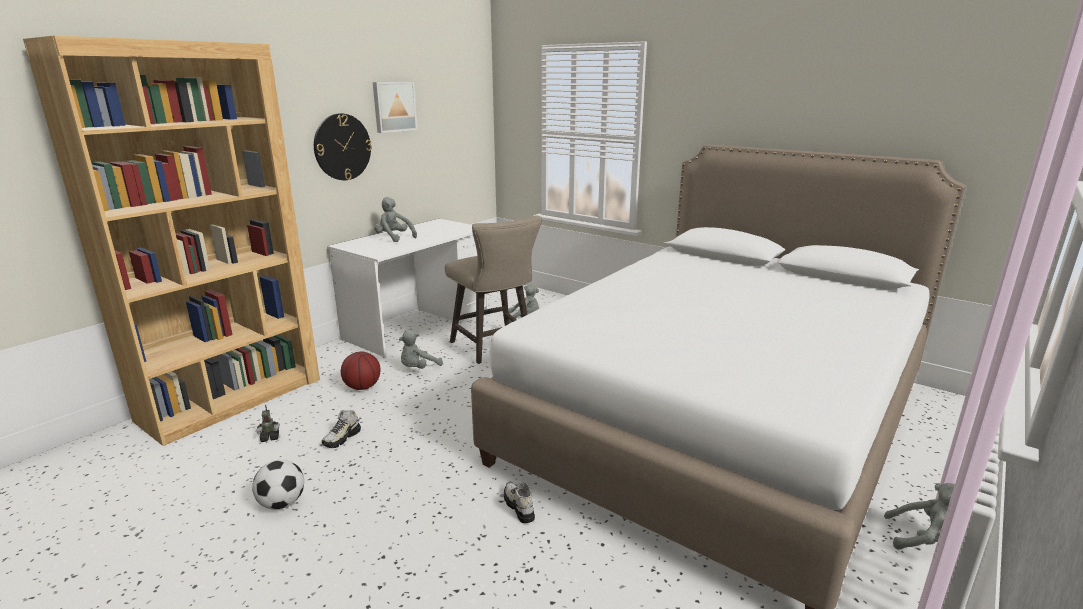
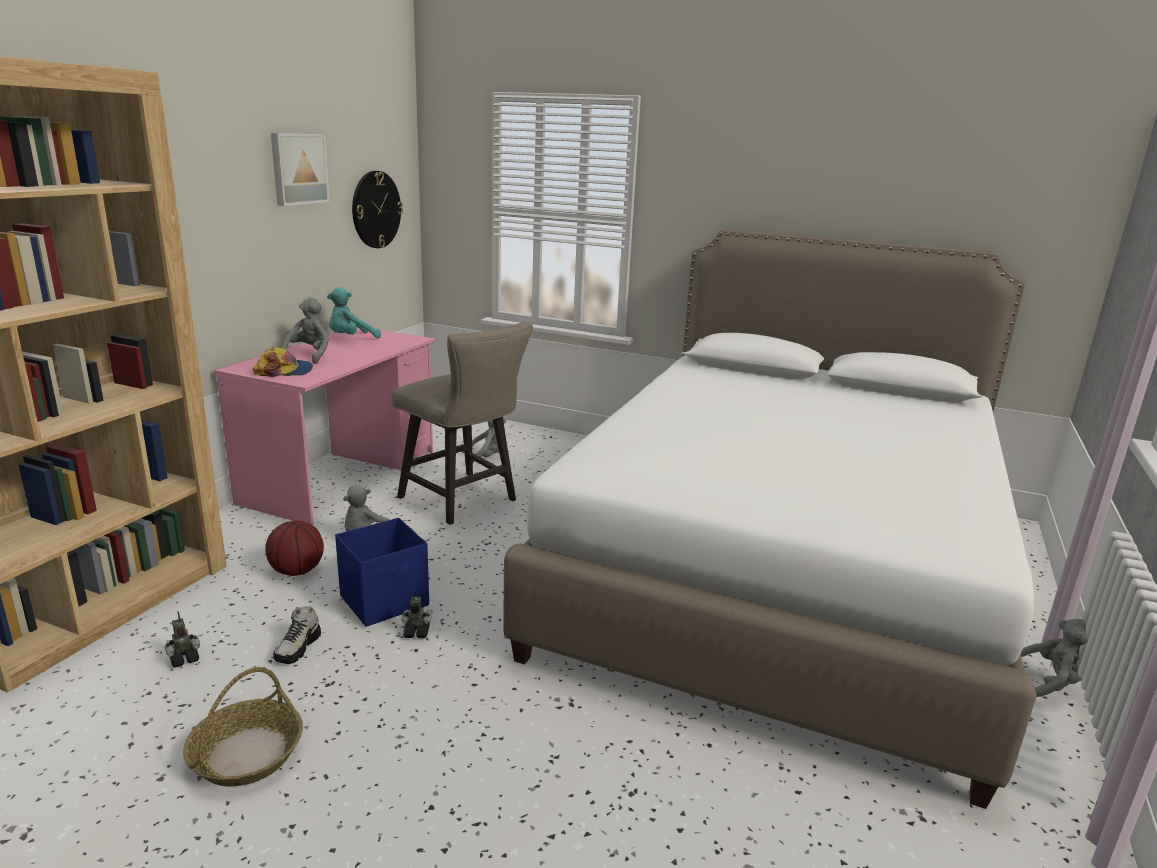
camera: 15 degrees left, 0 degrees up
(282, 503) = (247, 754): football -> basket
(342, 147) = (232, 226): wall clock -> wall clock (376, 209)
(371, 248) = (284, 371): none -> cap
(394, 238) = (309, 356): grey plush toy -> grey plush toy turned 75 degrees clockwise
(412, 413) = (386, 601): none -> blue storage box
(419, 325) = (342, 476): white desk -> pink desk
(423, 436) = (416, 632): none -> toy robot
(430, 227) = (351, 339): none -> turquoise plush toy
(519, 507) = (586, 712): shoe -> none

